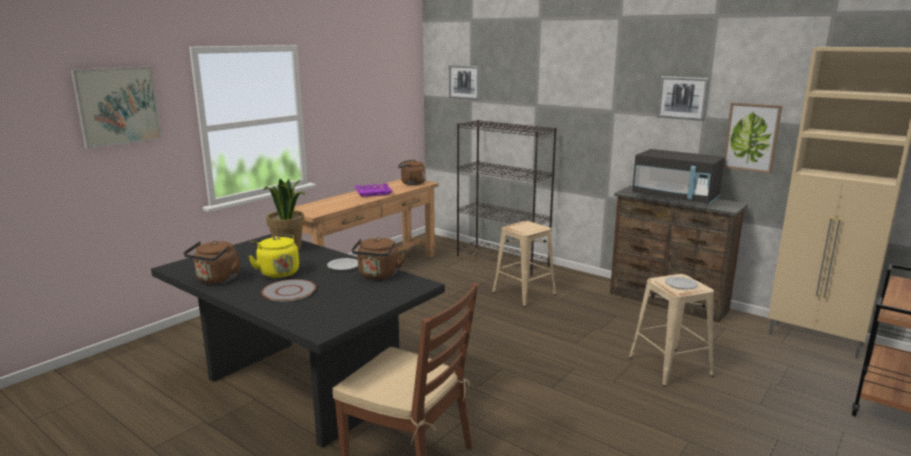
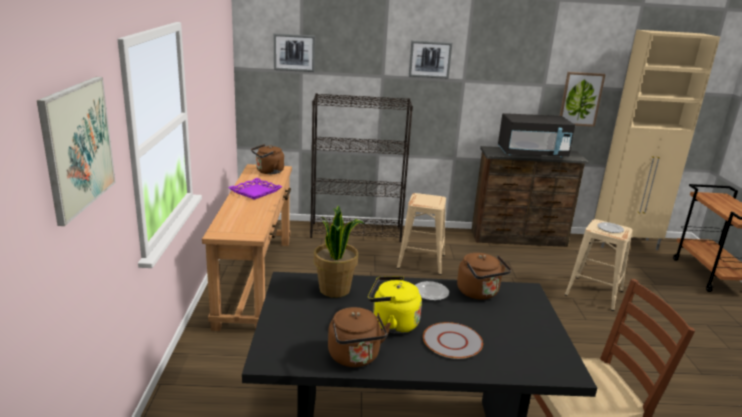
camera: 40 degrees left, 5 degrees up
(683, 98) = (528, 68): picture -> picture (430, 59)

